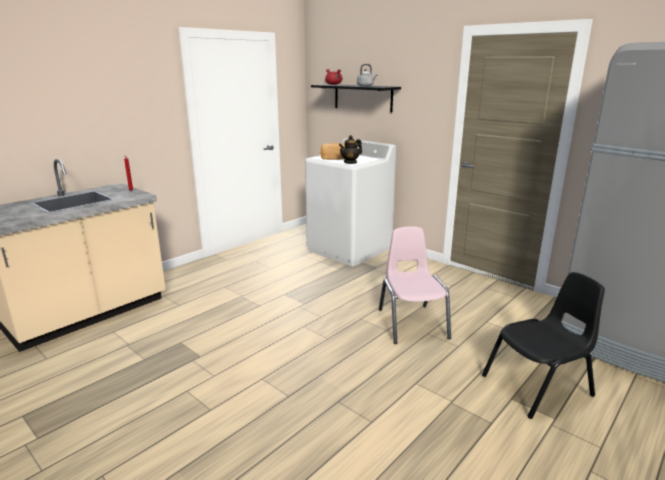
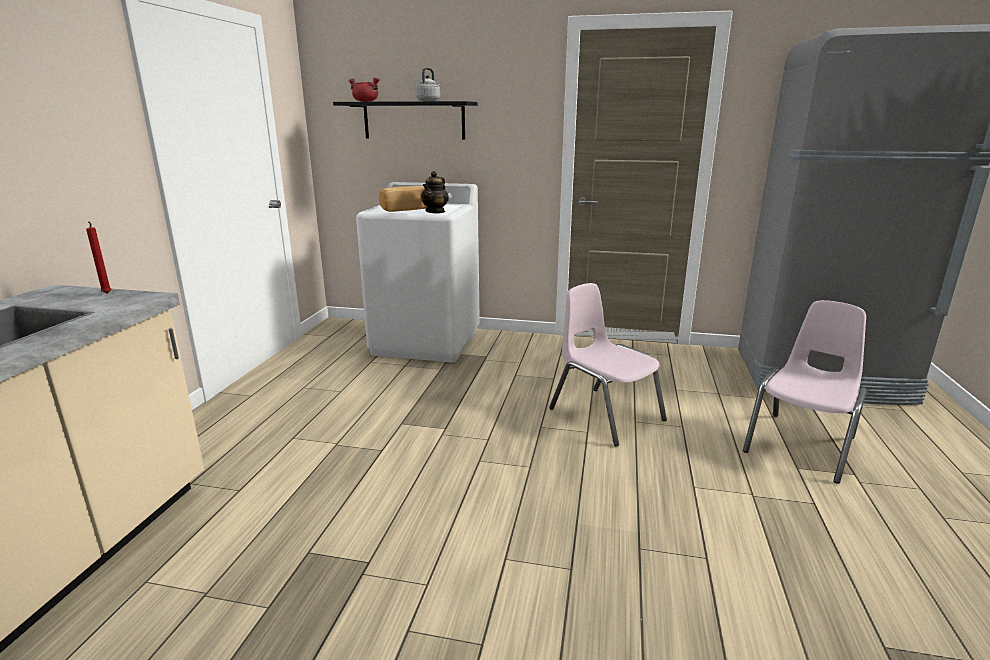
camera: 30 degrees left, 0 degrees up
(538, 386) = (802, 445): black chair -> pink chair

